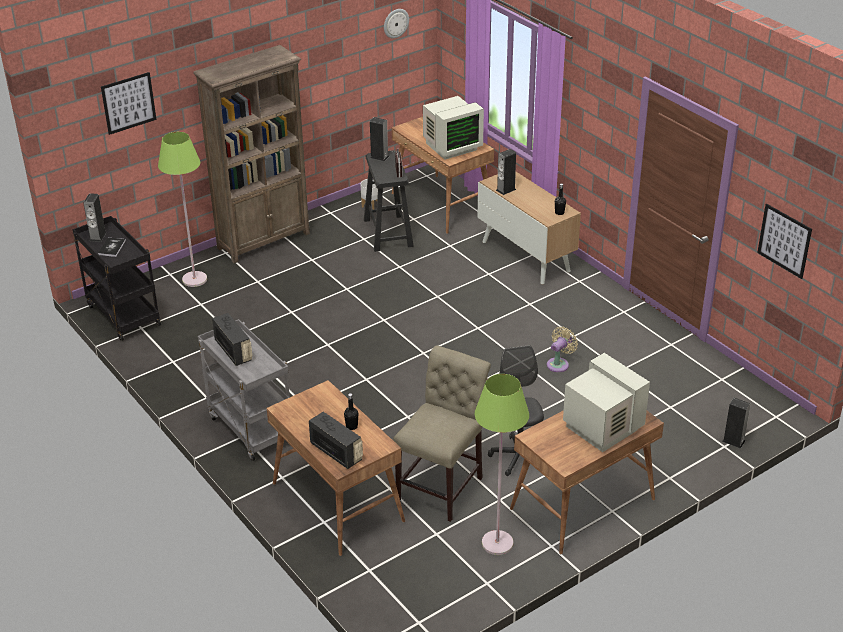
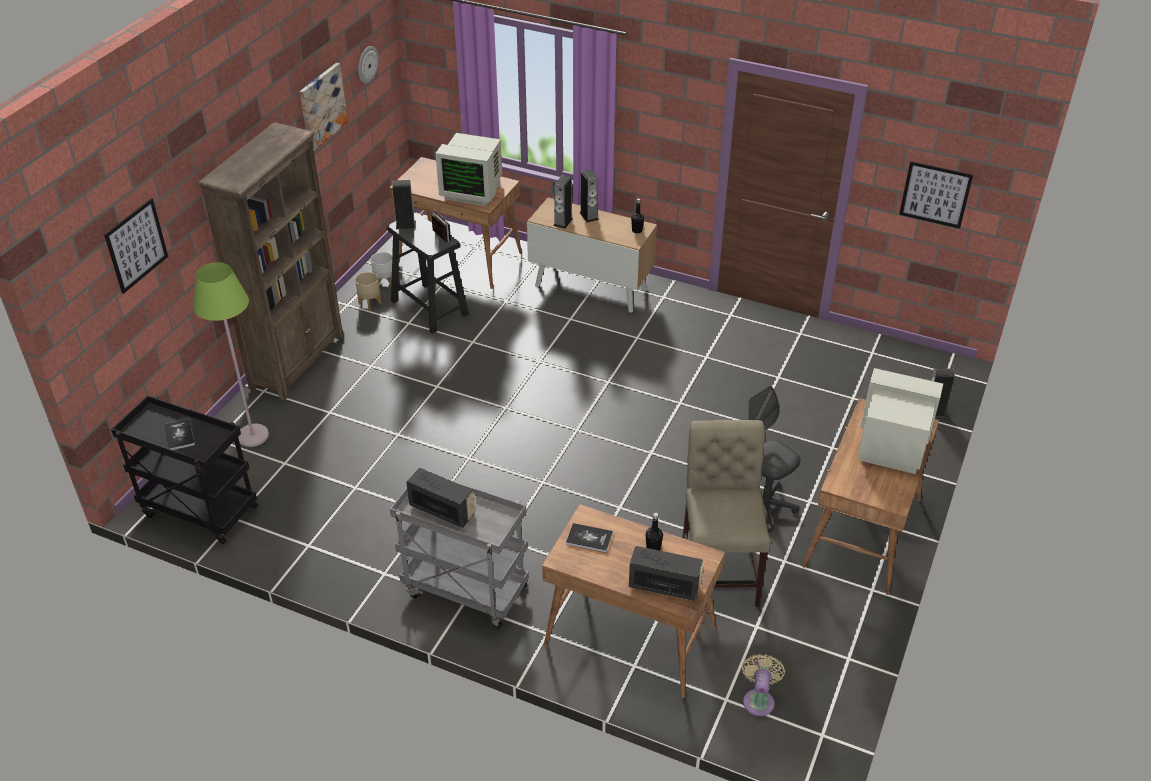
camera: 30 degrees left, 5 degrees up
(98, 236) = (148, 427): speaker -> speaker (589, 216)
(313, 403) = (589, 538): none -> book
(338, 45) = (322, 106): none -> picture
(348, 216) = (370, 303): none -> beige planter
(451, 146) = (472, 191): monitor -> monitor turned 75 degrees clockwise
(497, 543) = (821, 610): green floor lamp -> none
(559, 364) = (718, 391): beige fan -> beige fan (759, 699)

